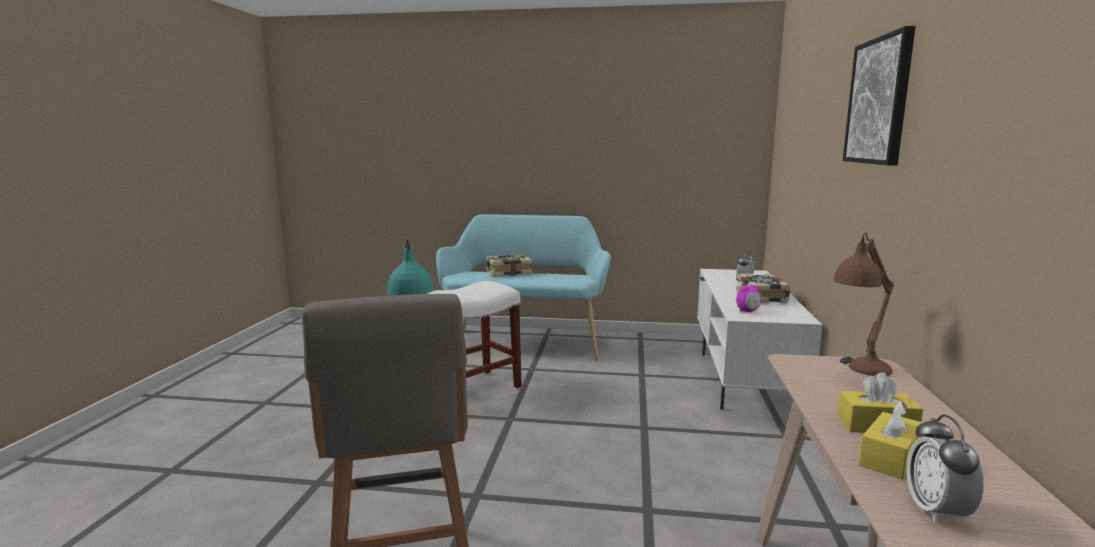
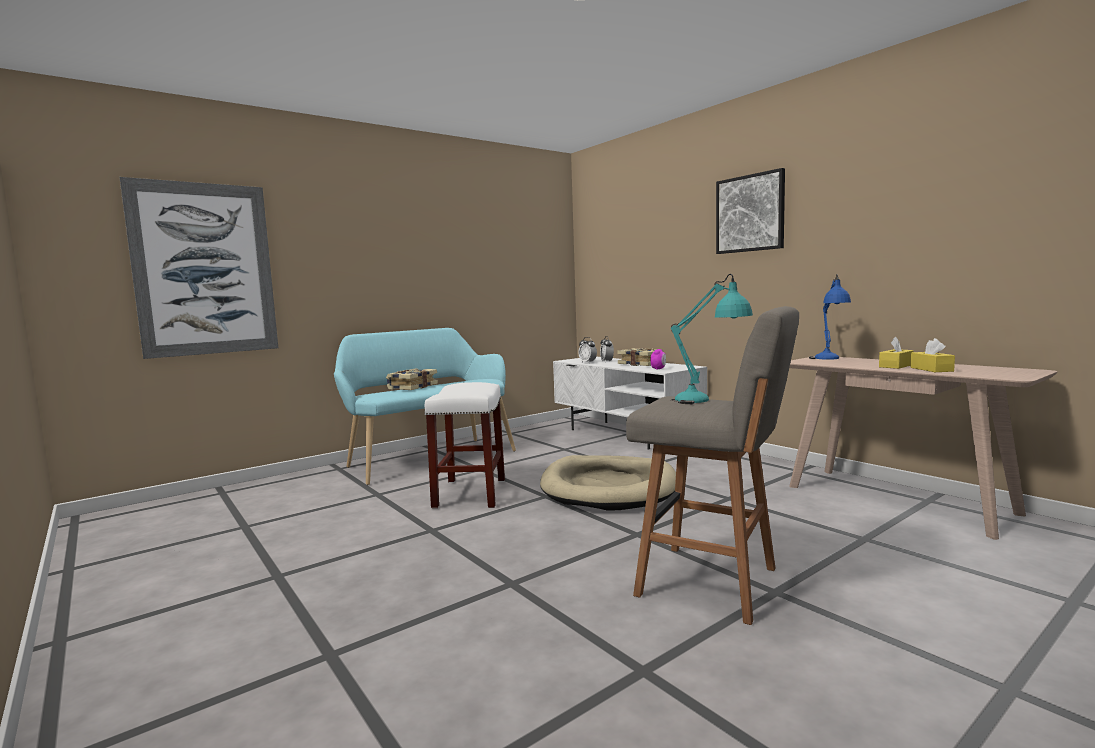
camera: 45 degrees left, 5 degrees down
(375, 153) = (205, 269): none -> picture
(573, 436) = (609, 488): none -> beige dog bed
(857, 373) = (829, 359): brown table lamp -> blue table lamp
(936, 511) = (985, 373): alarm clock -> alarm clock (587, 362)

